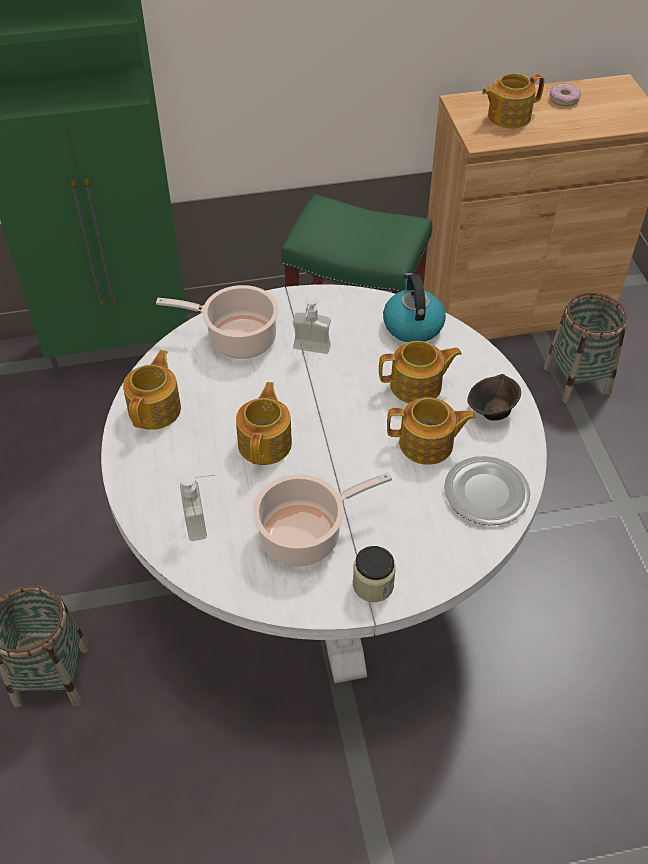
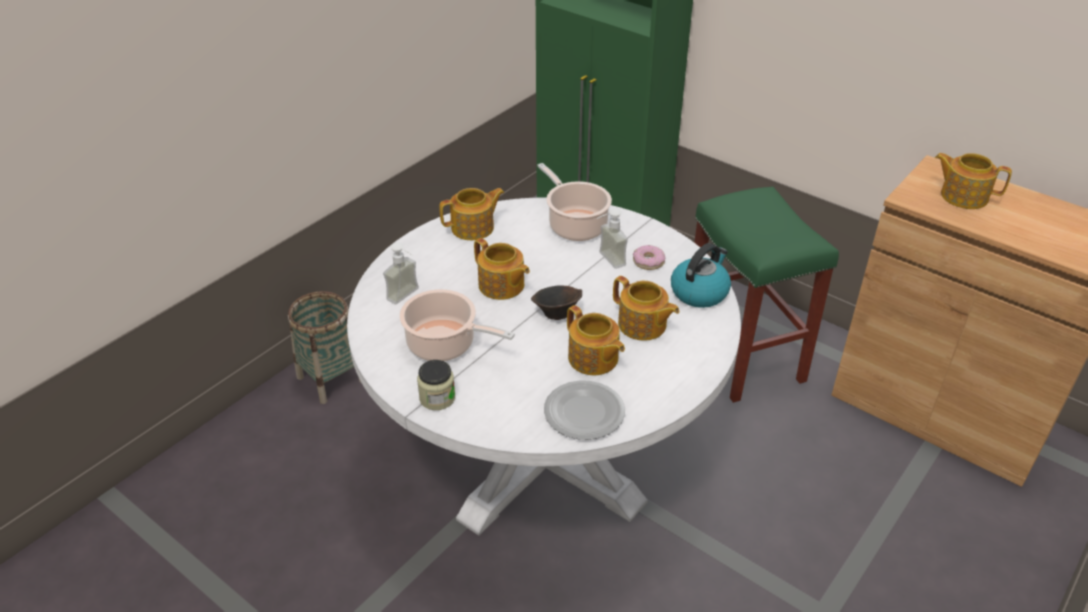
camera: 50 degrees right, 10 degrees down
(266, 443) = (501, 286): teapot -> teapot turned 75 degrees clockwise
(491, 412) = (667, 375): brown bowl -> brown bowl (556, 314)
(564, 99) = (1041, 212): donut -> donut (648, 262)
(577, 380) = (917, 500): basket -> none

